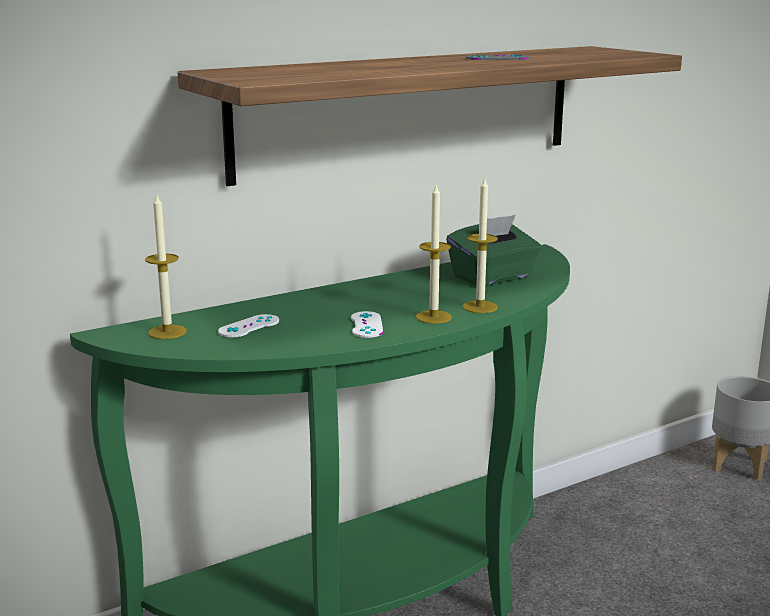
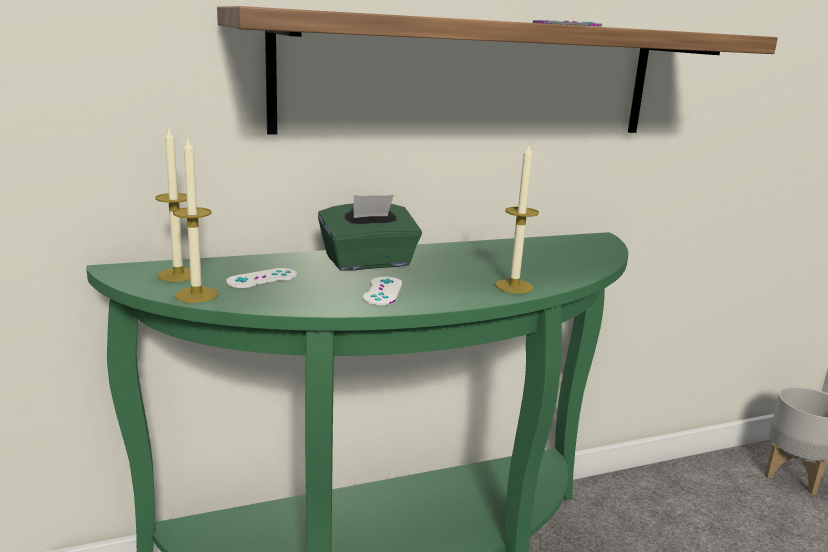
camera: 10 degrees right, 0 degrees up
(433, 317) = (458, 291): candle -> candle (196, 294)
(493, 277) = (541, 258): green tissue box -> green tissue box (369, 262)

